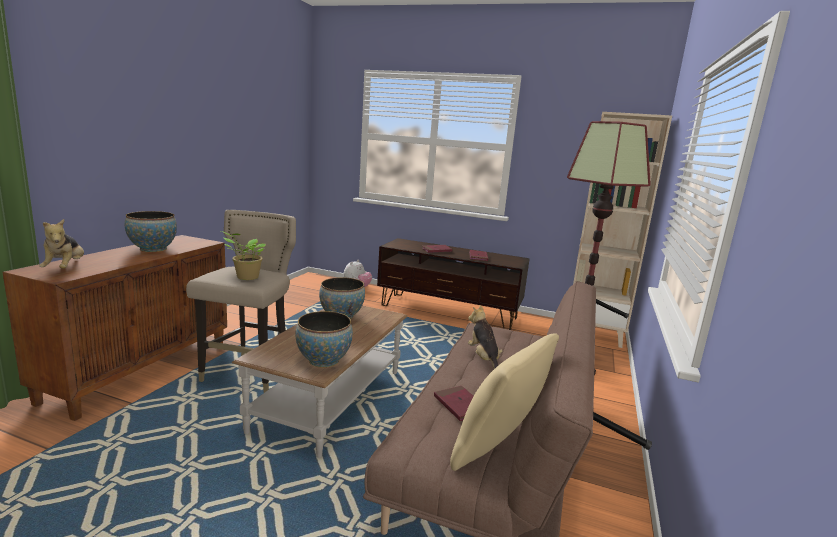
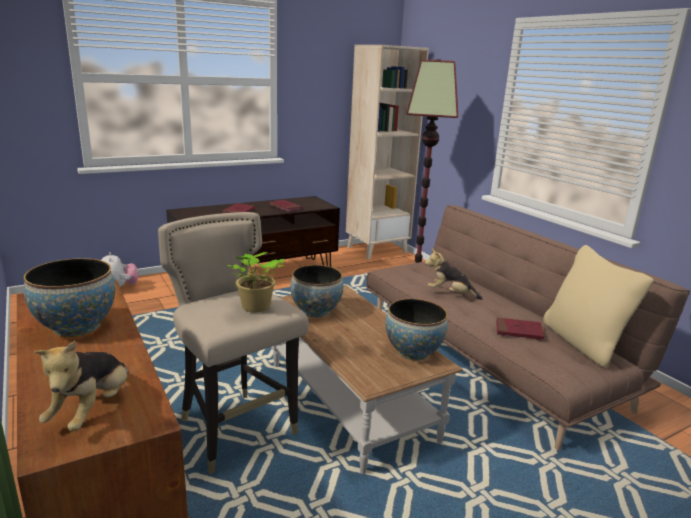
camera: 50 degrees left, 5 degrees up
(65, 268) = (92, 410): plush toy -> plush toy turned 75 degrees clockwise

